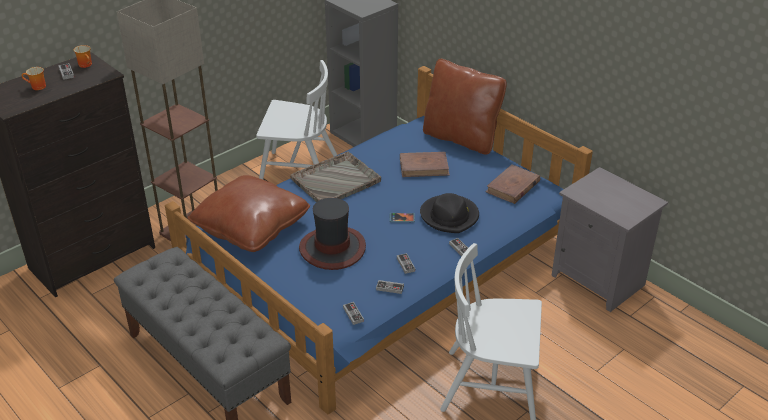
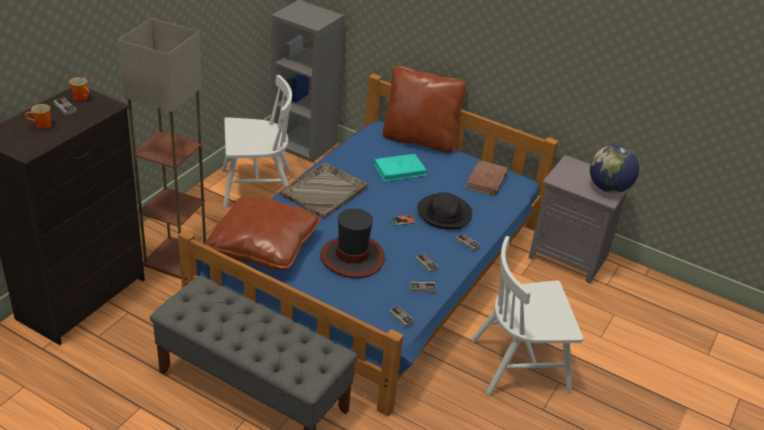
camera: 20 degrees left, 0 degrees up
(424, 167) = (400, 170): brown book -> turquoise book
(632, 208) = (608, 188): none -> globe

